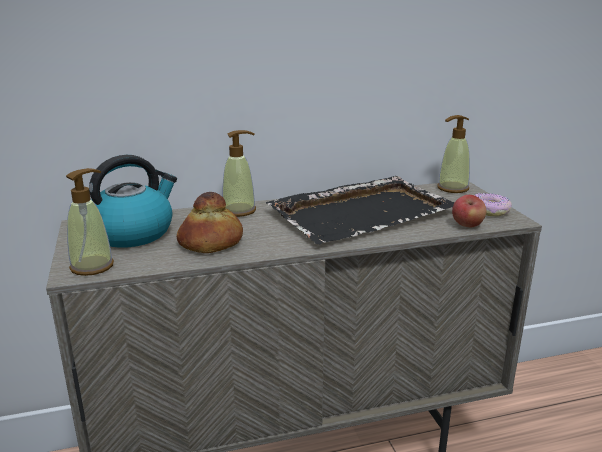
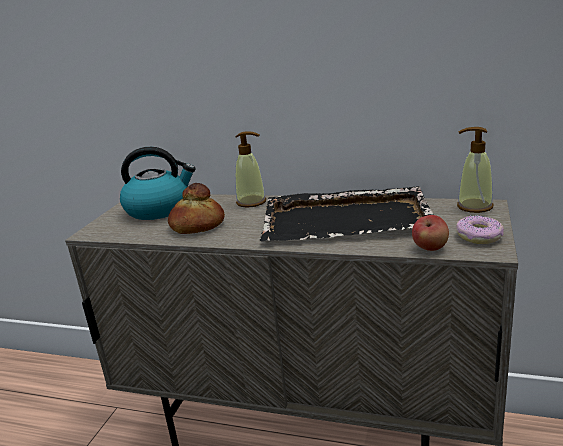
camera: 35 degrees right, 0 degrees up
(92, 266) = (105, 230): soap dispenser -> none

